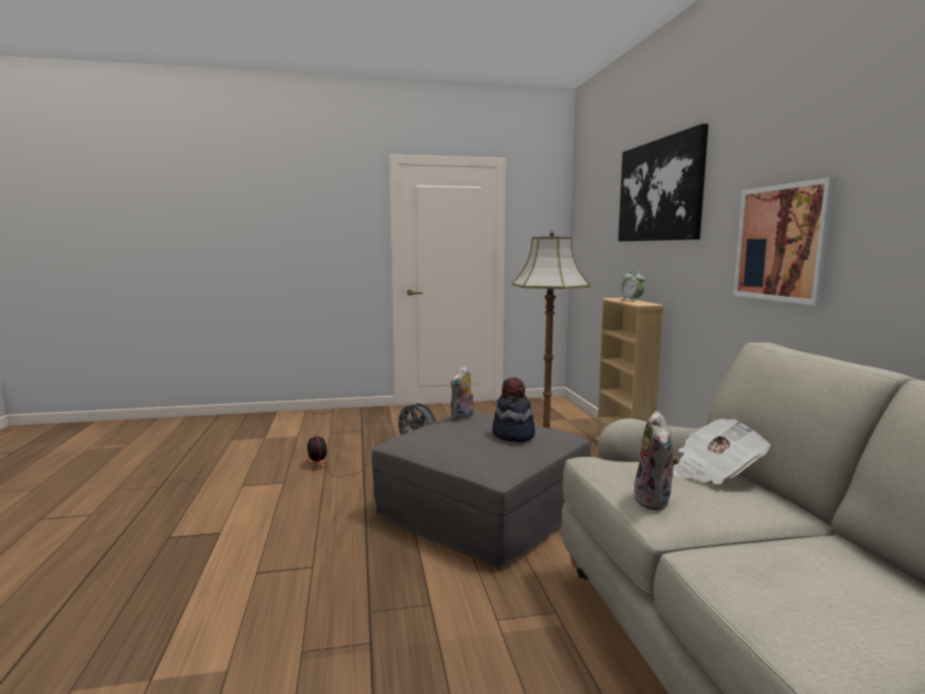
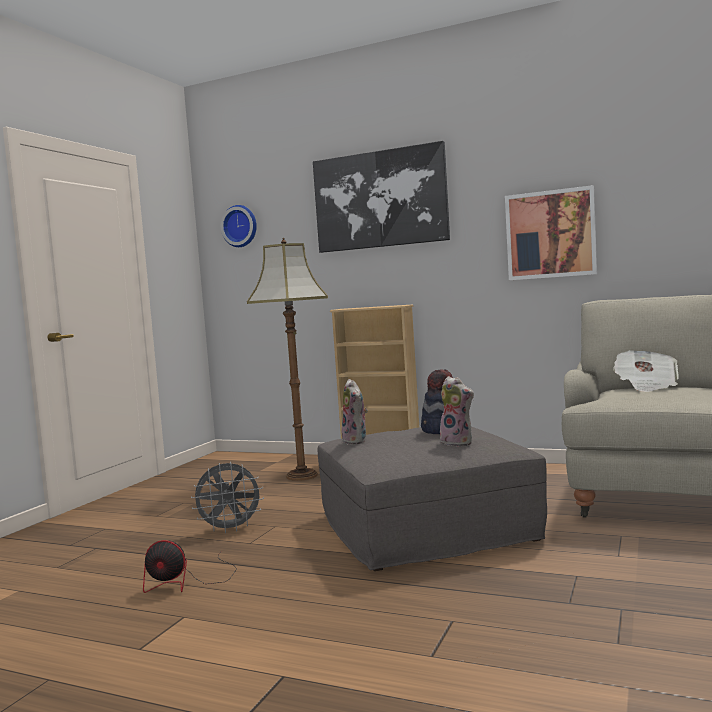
camera: 55 degrees left, 5 degrees down
(588, 212) = (240, 226): none -> wall clock
(632, 300) = (371, 306): alarm clock -> none
(655, 501) = (680, 401): plush toy -> plush toy (458, 443)

